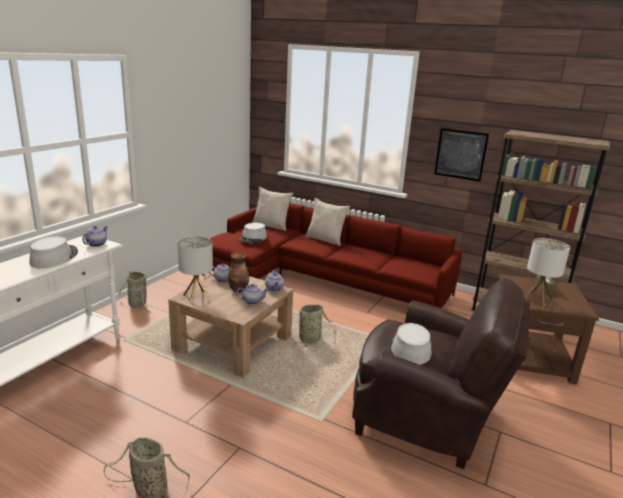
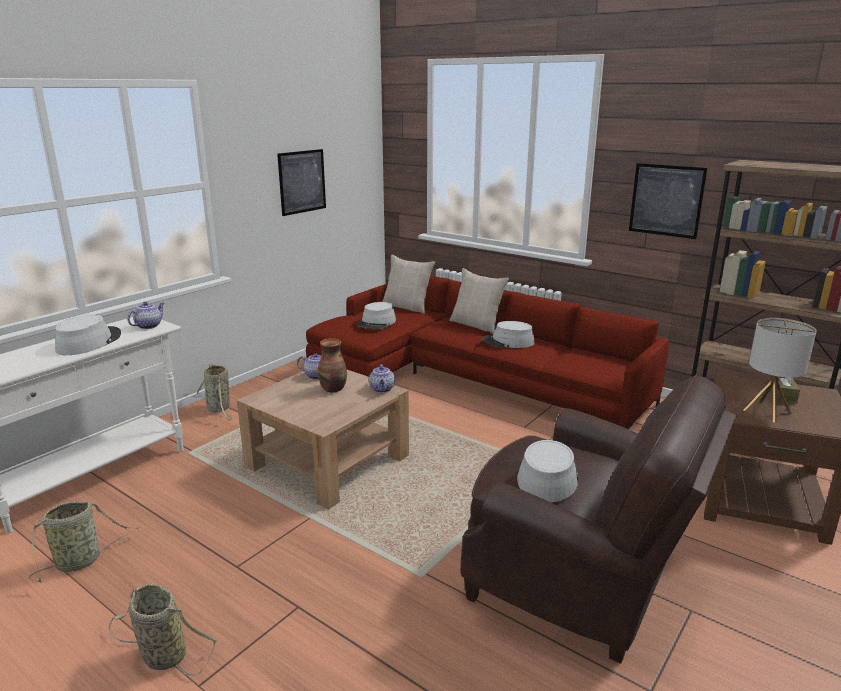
camera: 10 degrees right, 0 degrees up
(195, 132) = (302, 182): none -> picture
(197, 297) = (274, 398): table lamp -> none
(252, 301) = (347, 405): teapot -> none
(311, 339) = (435, 460): basket -> basket (81, 561)
(351, 252) = (508, 342): none -> grey hat

